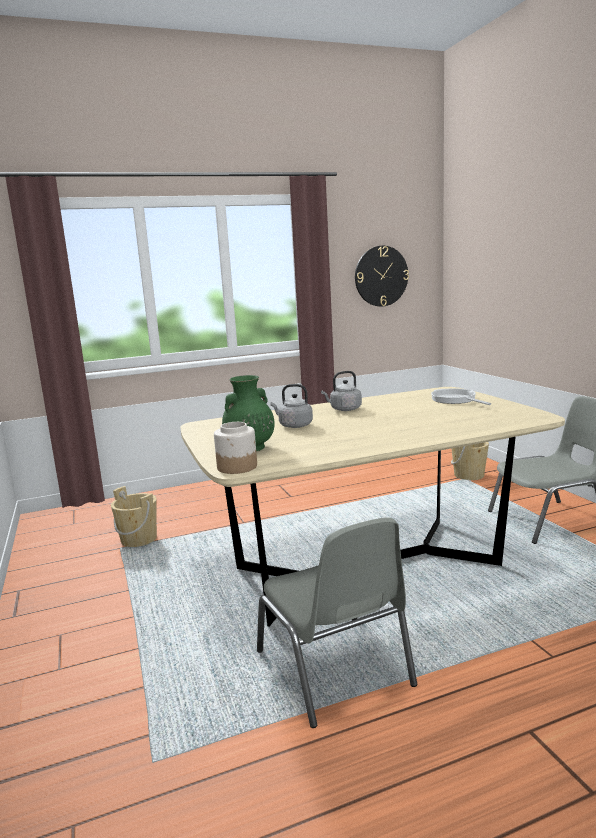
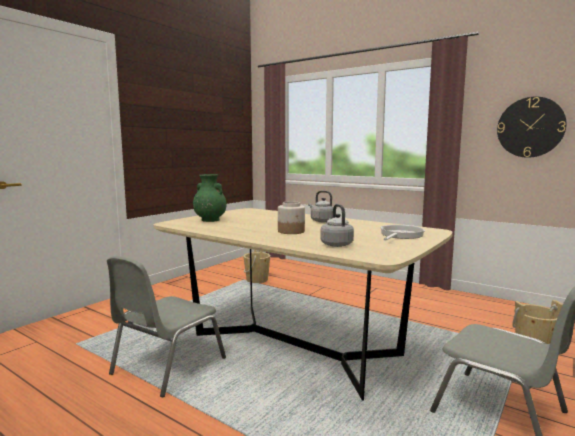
camera: 55 degrees right, 5 degrees down
(237, 467) = (173, 223): jar -> jar (291, 231)
(294, 425) = (266, 219): grey kettle -> grey kettle (336, 244)

